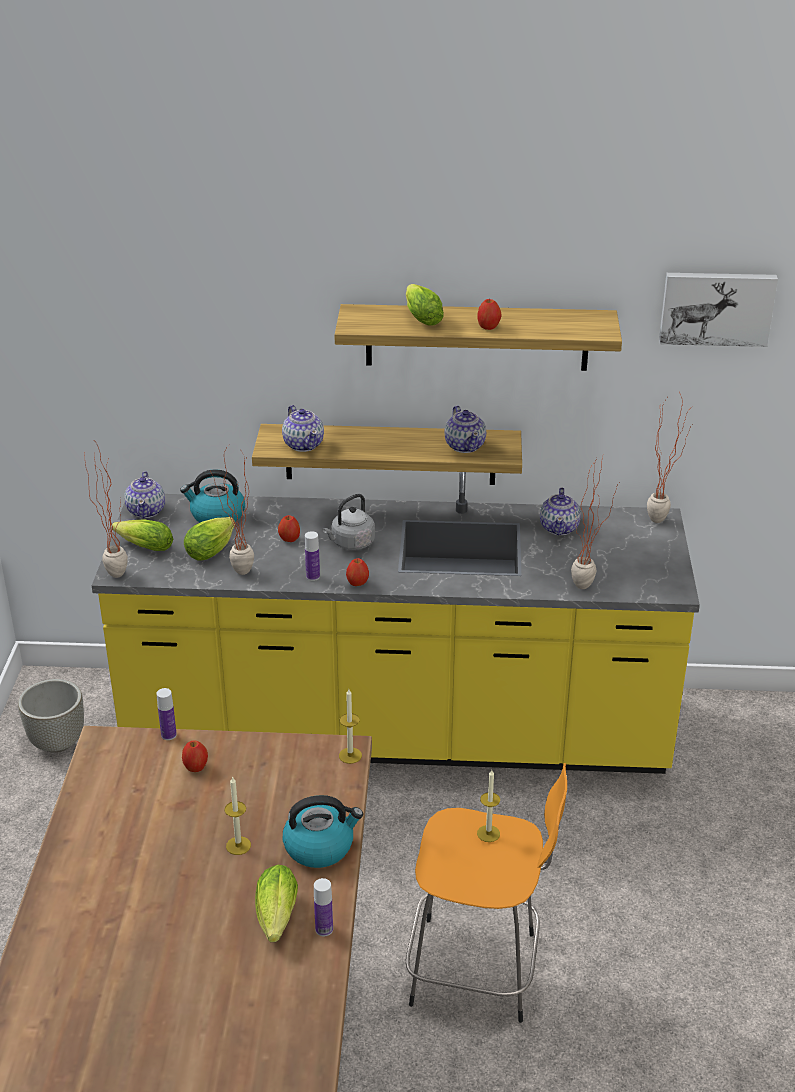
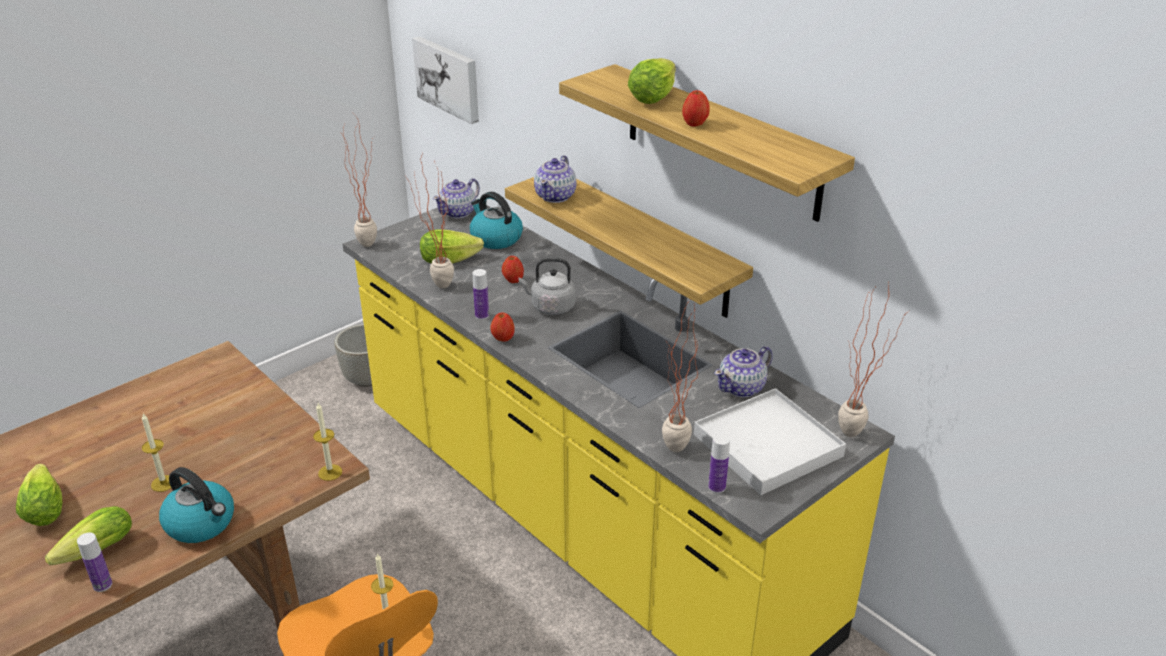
camera: 45 degrees right, 0 degrees up
(142, 546) = (414, 234): lettuce -> lettuce (45, 506)
(168, 735) = (257, 379): bottle -> bottle (716, 487)
(196, 767) = (234, 411): apple -> none
(465, 446) = (679, 256): teapot -> none
(626, 553) = (767, 445): none -> white tray
(716, 307) = (967, 193): picture -> picture (449, 78)

